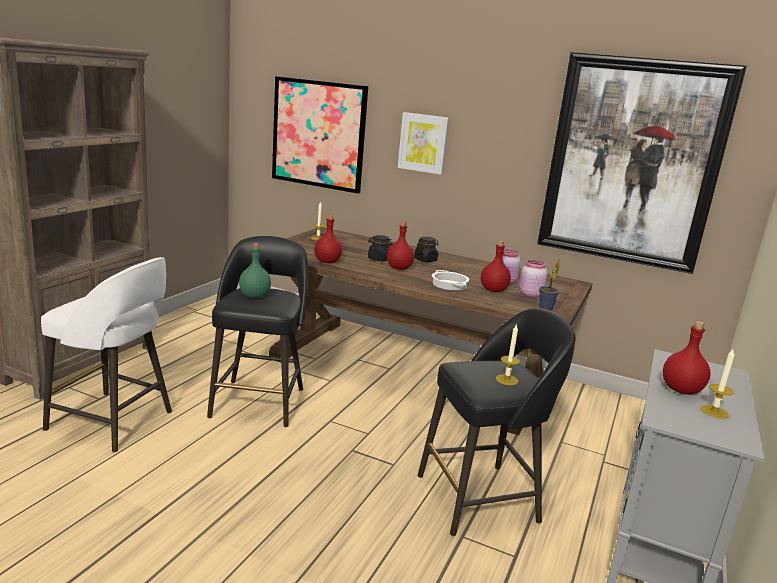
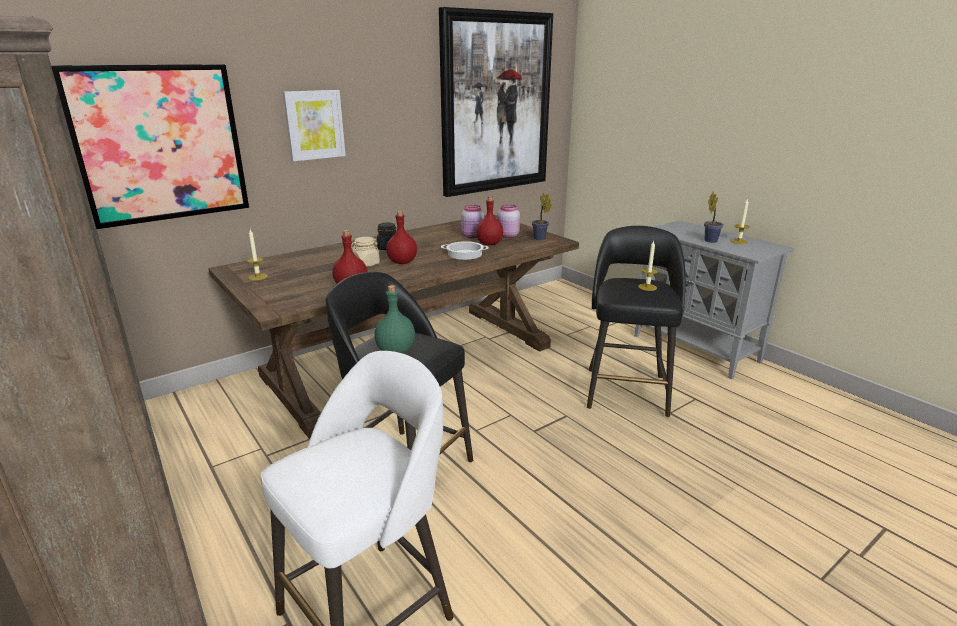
camera: 60 degrees left, 5 degrees up
(379, 259) = (366, 264): black jar -> beige jar
(681, 390) = (710, 240): red bottle -> potted plant

